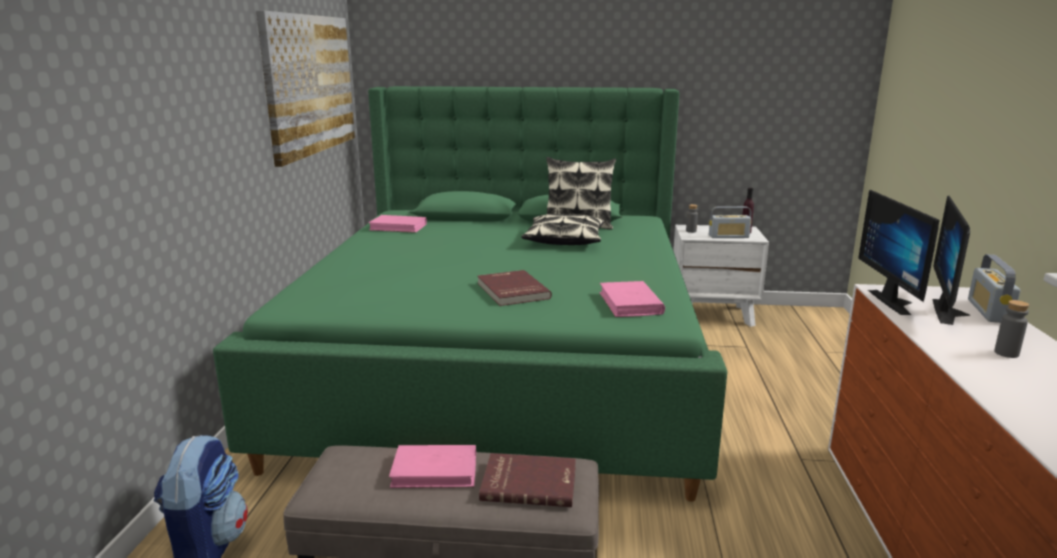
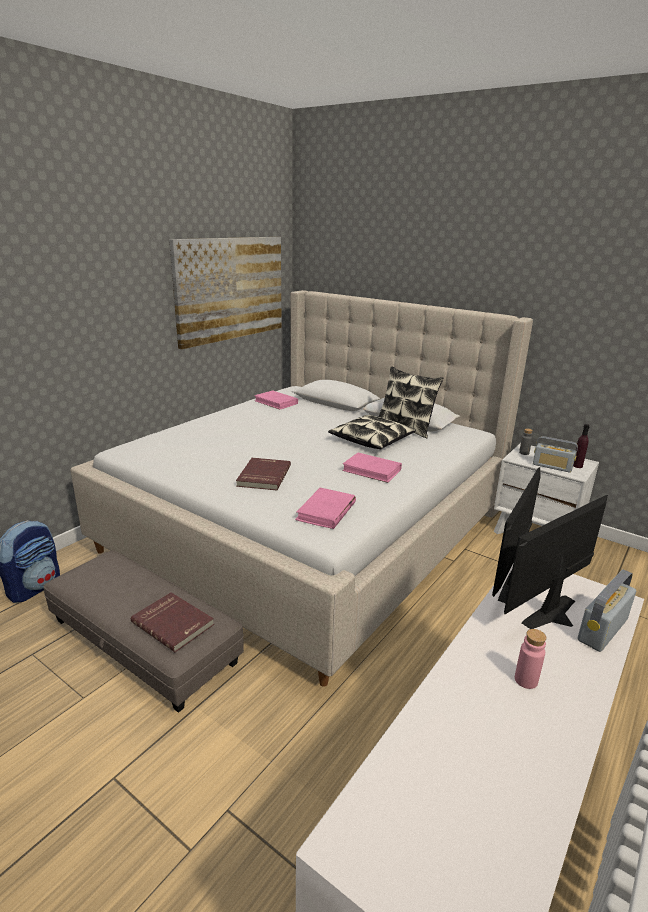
camera: 30 degrees right, 5 degrees up
(435, 471) = (135, 591): pink book -> pink book (372, 470)
(504, 369) = (311, 529): green bed -> beige bed
(1006, 353) = (526, 680): grey bottle -> pink bottle

